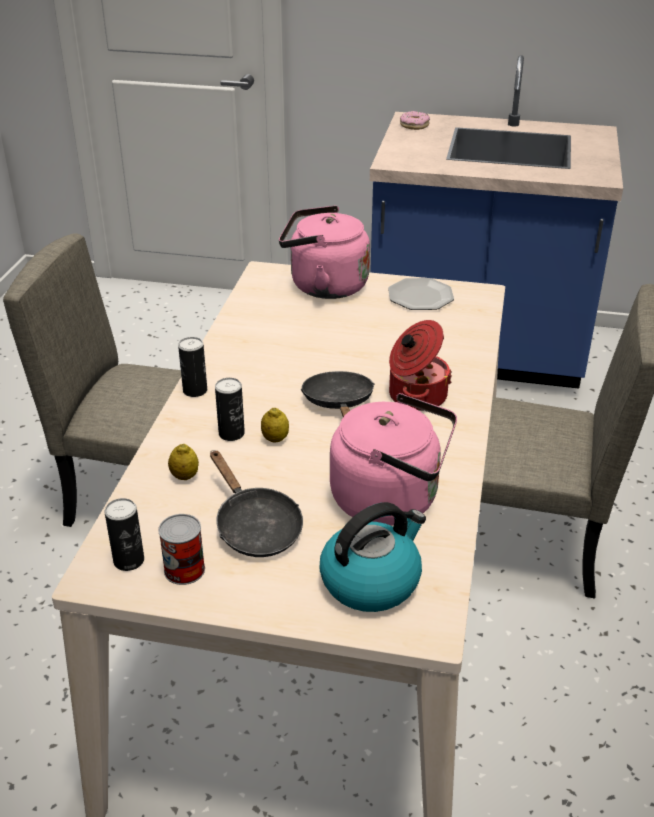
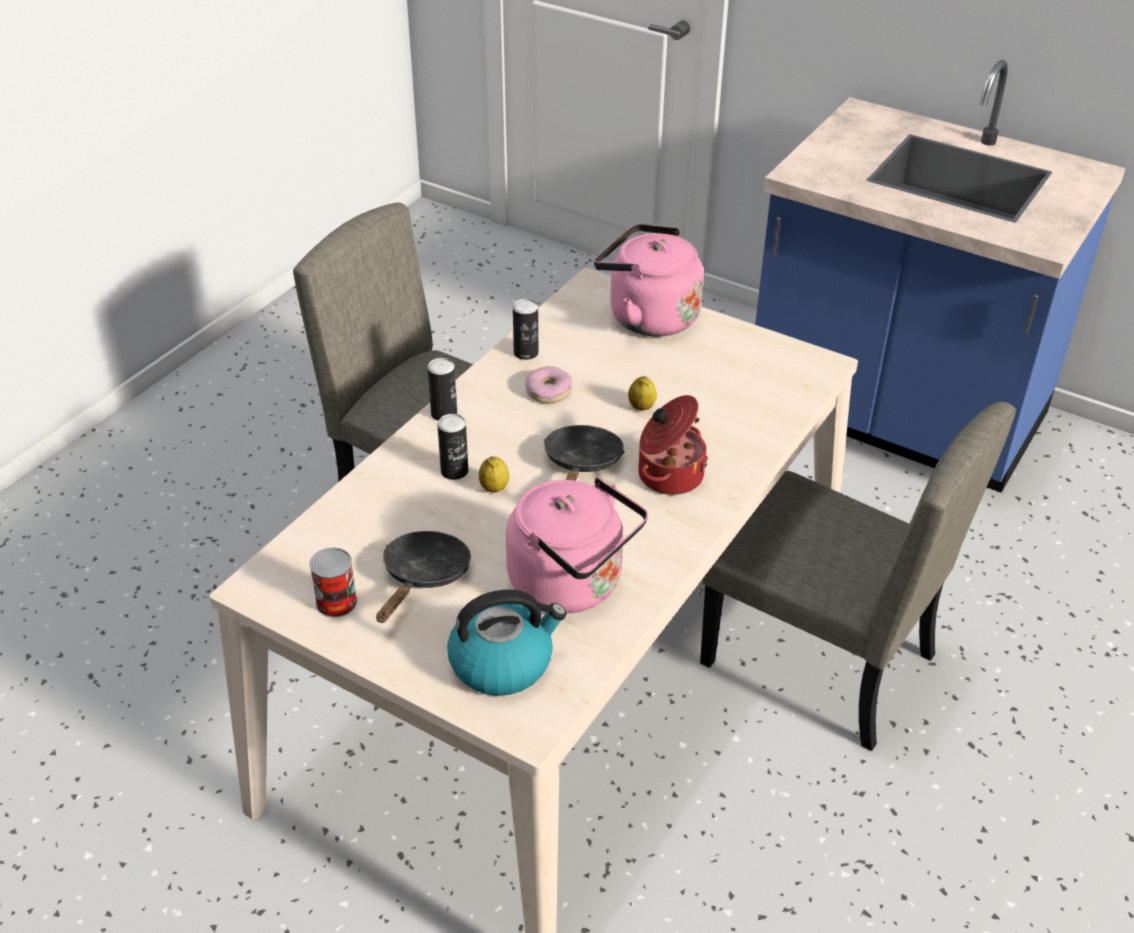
camera: 20 degrees right, 5 degrees up
(129, 560) = (292, 579): can -> can (526, 353)
(184, 476) = (385, 506): lemon -> lemon (641, 407)
(255, 527) = (423, 577): black frying pan -> black frying pan turned 150 degrees counterclockwise
(414, 125) = (859, 123): donut -> donut (548, 391)
(420, 296) = (748, 353): plate -> none

